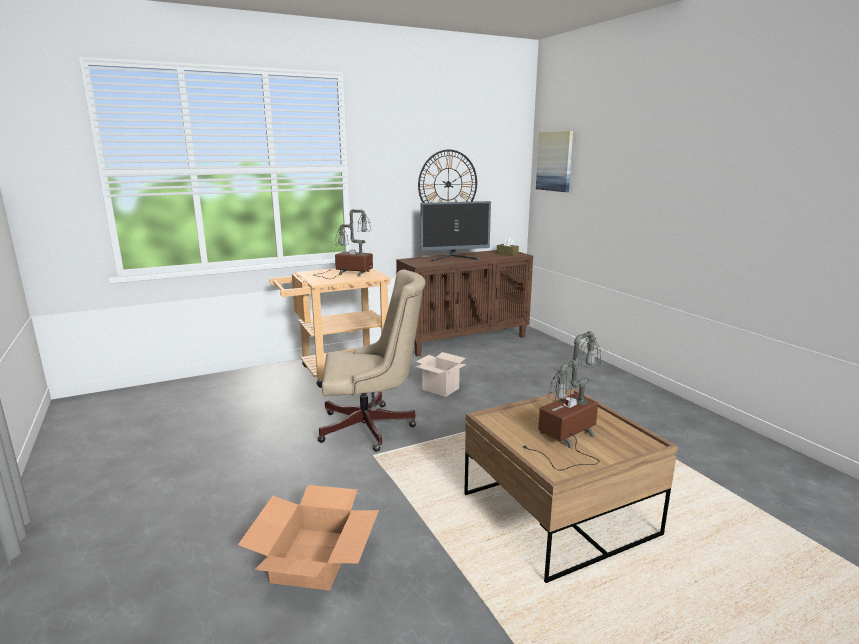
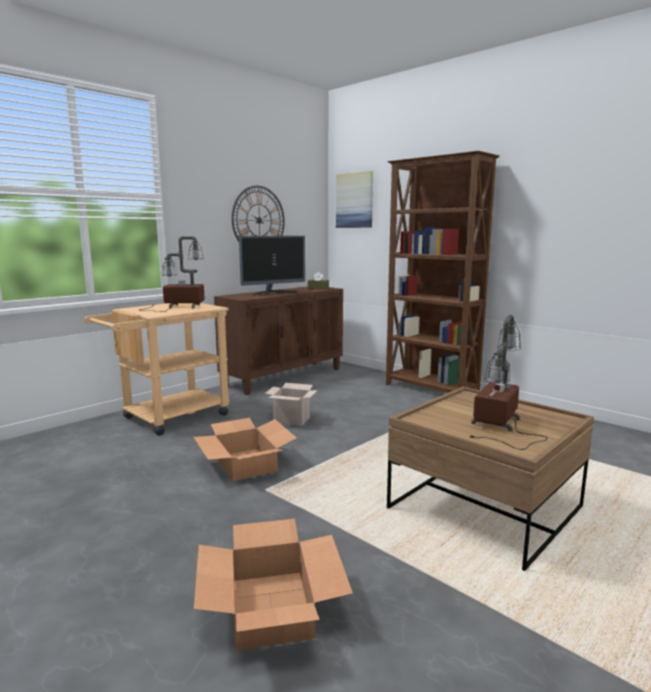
camera: 20 degrees left, 5 degrees down
(372, 427) = (245, 464): beige office chair -> cardboard box
(605, 375) = (431, 390): none -> brown bookcase

